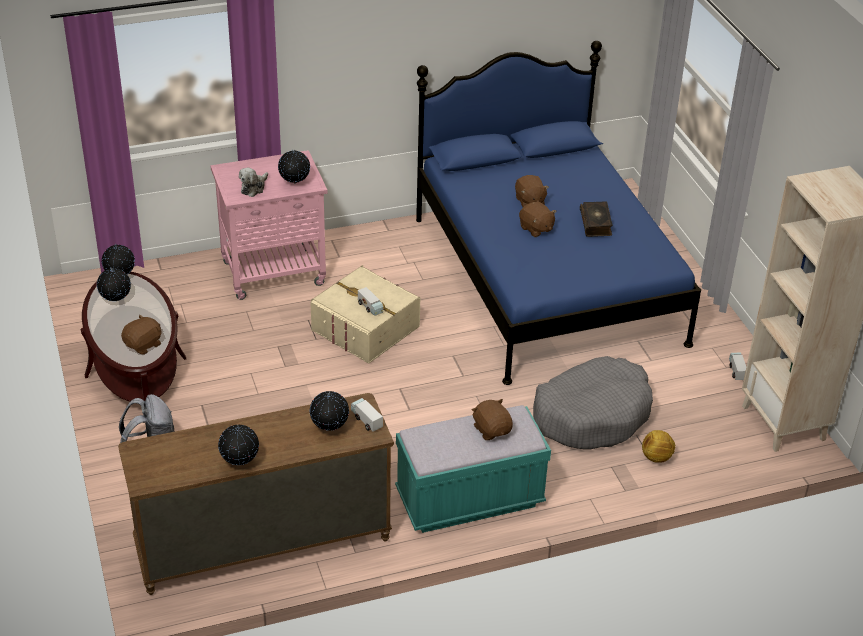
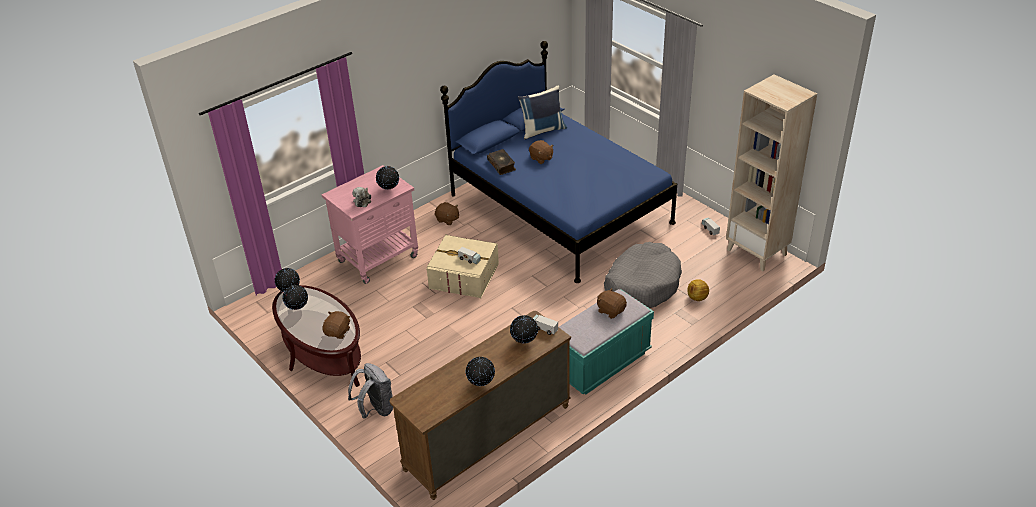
camera: 20 degrees left, 0 degrees up
(536, 229) = (557, 175): brown plush toy -> brown plush toy (447, 220)
(557, 164) = (542, 130): none -> blue pillow
(596, 224) = (592, 161): book -> book (502, 165)

